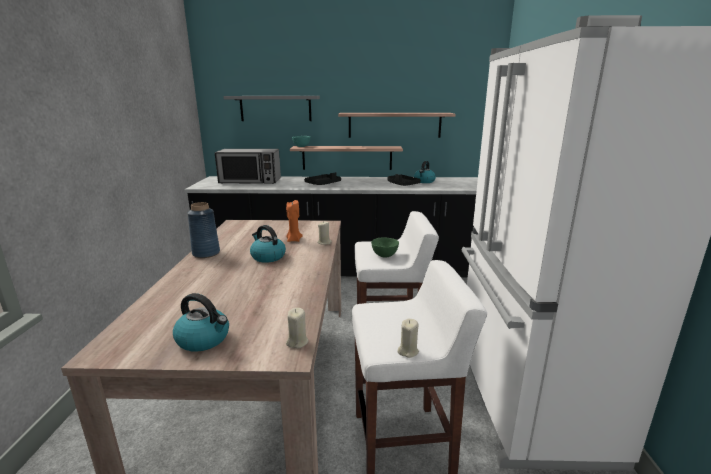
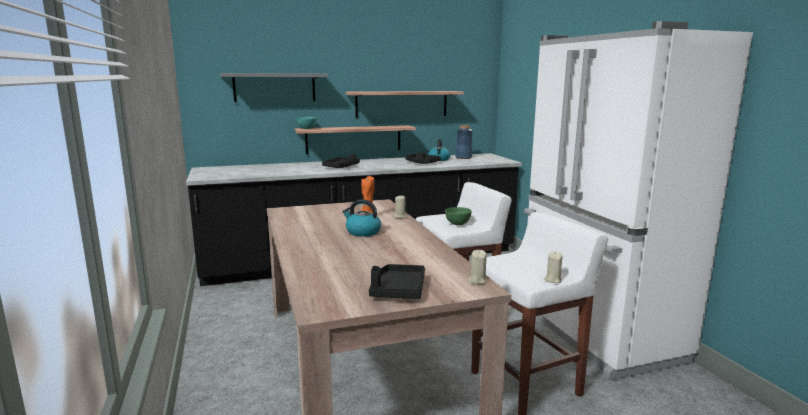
camera: 20 degrees left, 5 degrees down
(204, 339) = (398, 290): kettle -> black tray
(206, 253) = (294, 236): blue vase -> blue vase (463, 157)
(250, 181) = (254, 169): microwave -> none

